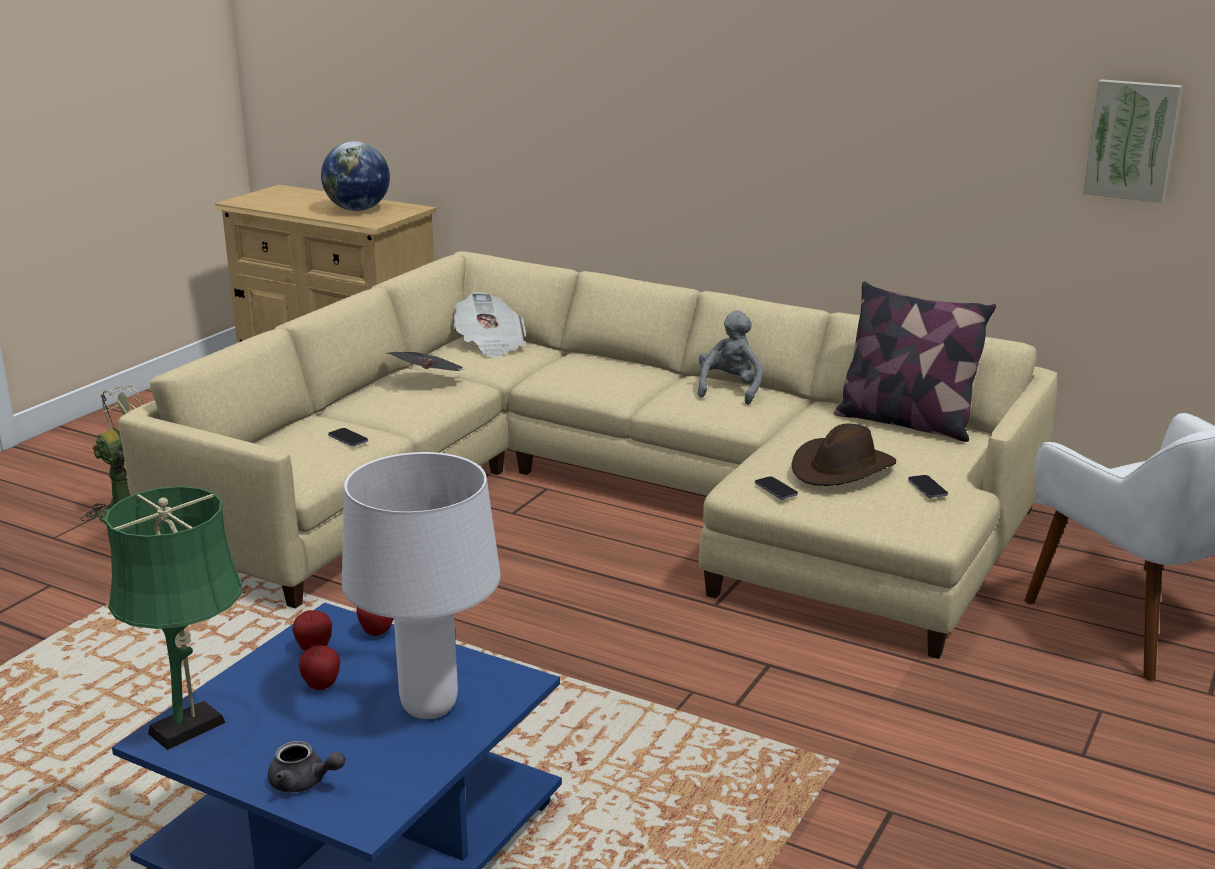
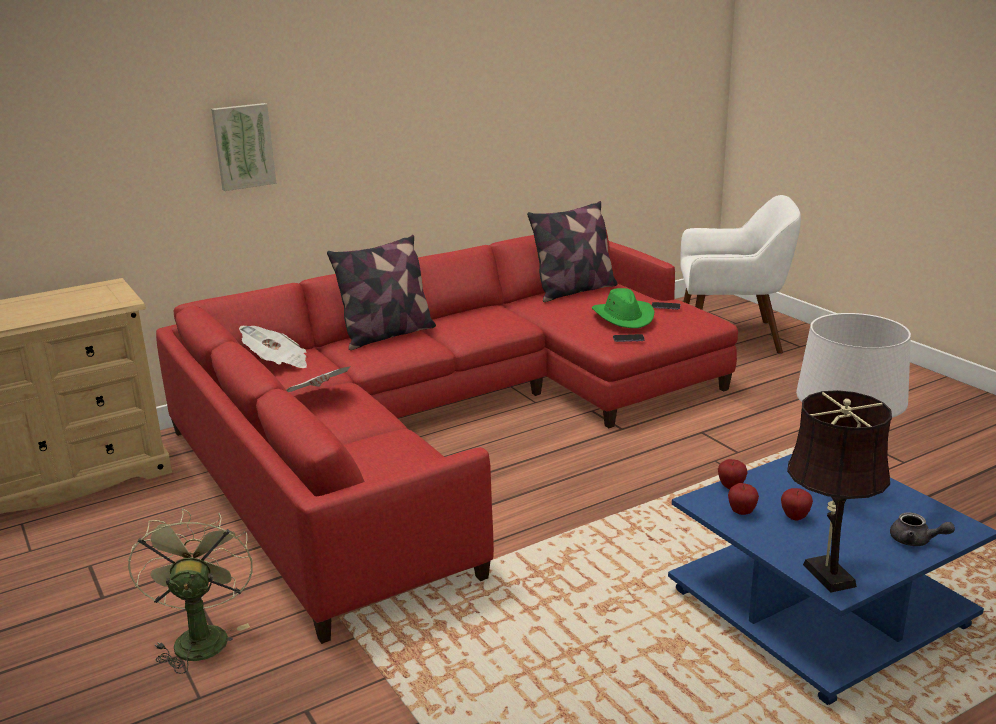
camera: 60 degrees left, 0 degrees up
(194, 725) = (826, 572): green table lamp -> brown table lamp
(304, 782) = (915, 541): grey teapot -> grey teapot turned 75 degrees clockwise
(348, 439) = (397, 444): phone -> none
(357, 210) = (69, 301): globe -> none
(607, 499) = (445, 425): beige sofa -> red sofa
(622, 367) = (387, 335): none -> pillow
(730, 389) = (471, 316): grey plush toy -> none
(842, 468) = (624, 317): brown hat -> green hat
(1132, 140) = (612, 91): picture -> picture (243, 146)

